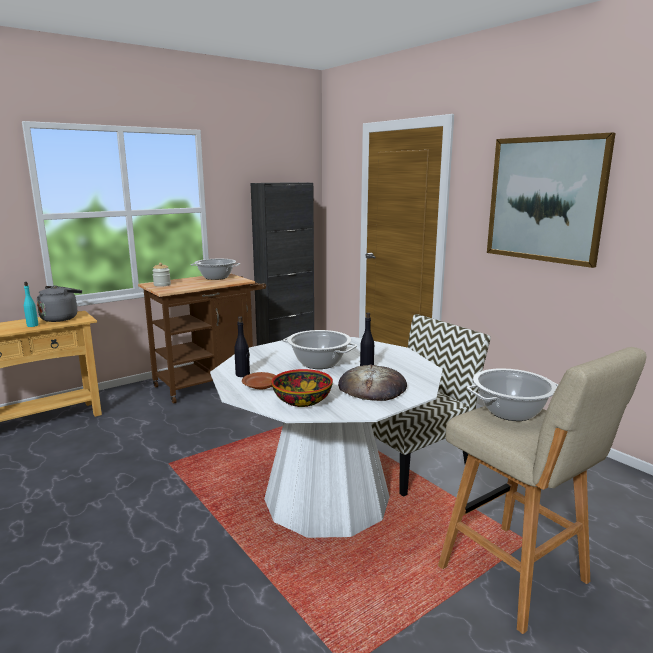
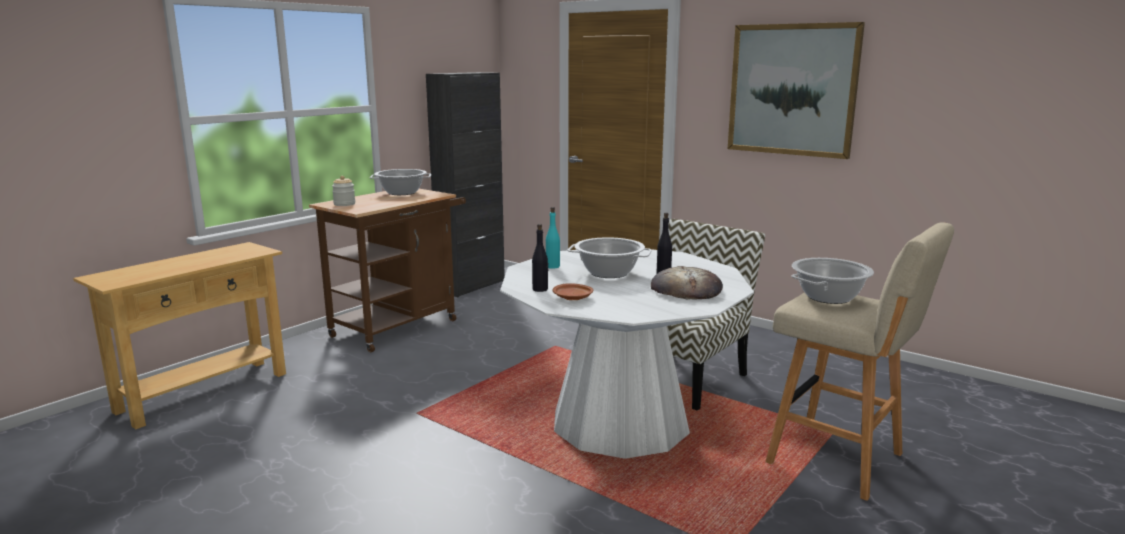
camera: 15 degrees left, 0 degrees up
(32, 325) = (202, 262): turquoise bottle -> turquoise bottle (552, 266)
(61, 318) = (230, 252): grey kettle -> none
(301, 401) = (629, 306): bowl -> none

